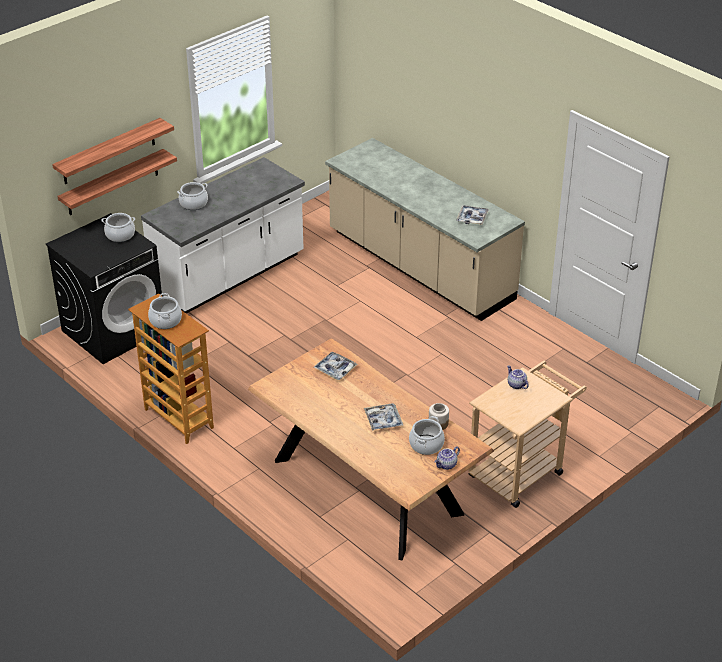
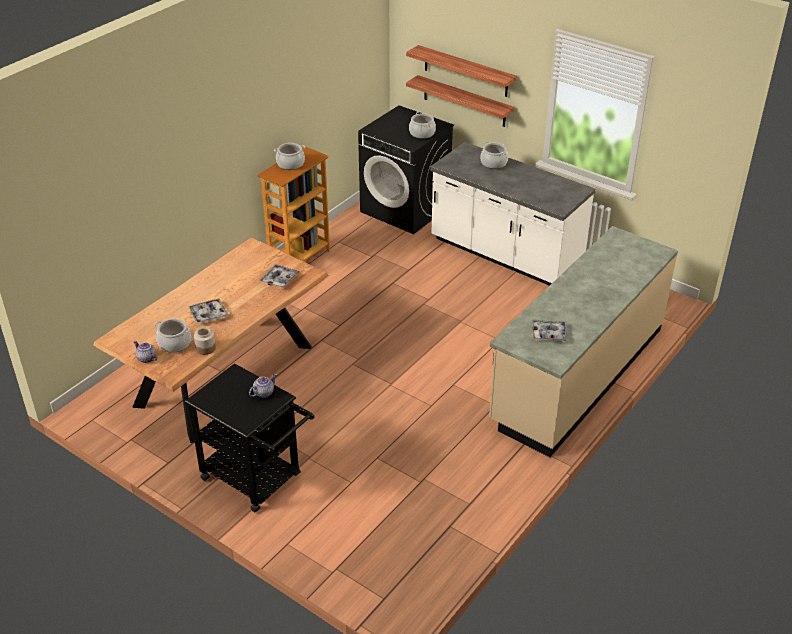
camera: 80 degrees right, 0 degrees up
(521, 470) = (257, 480): beige cart -> black cart

